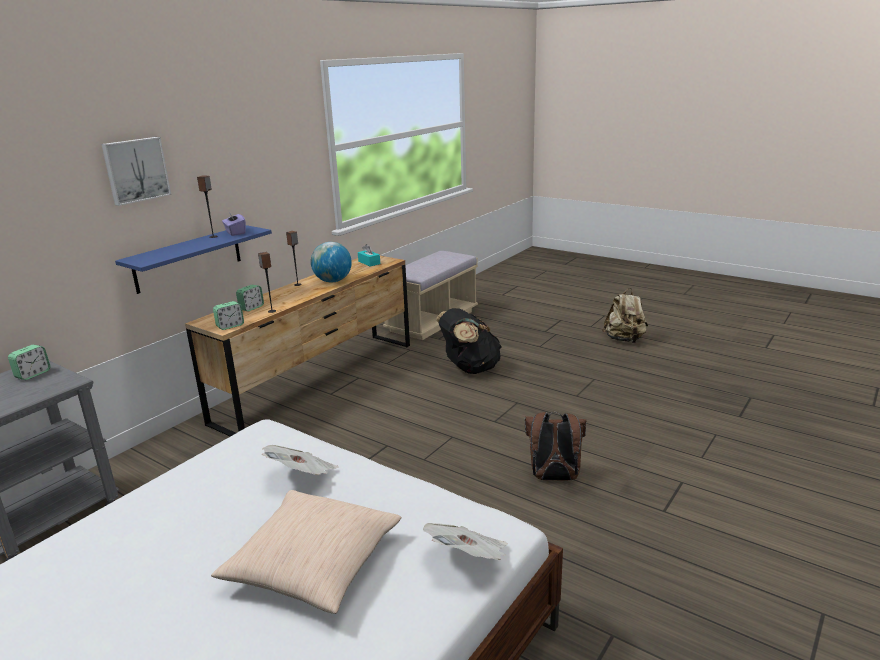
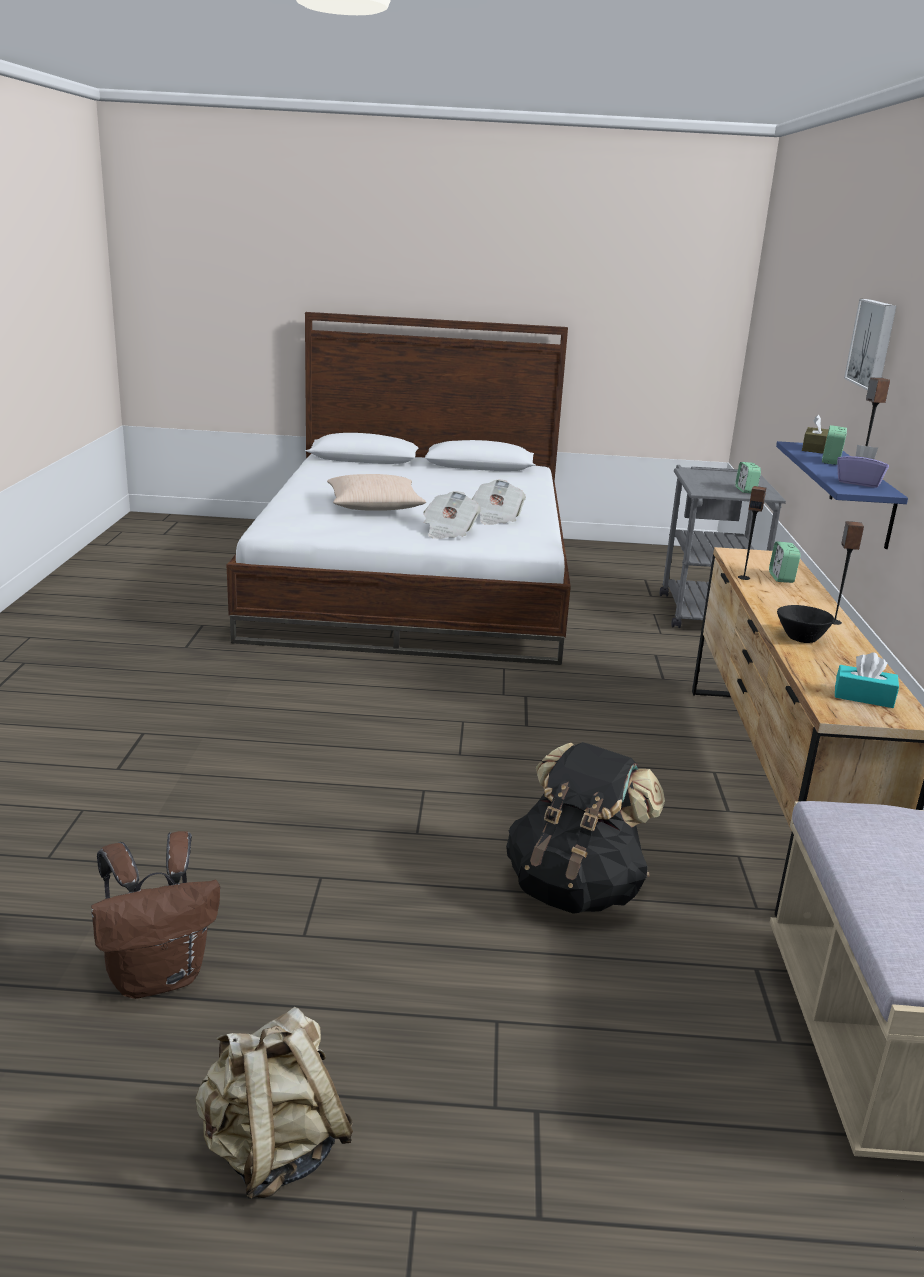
camera: 145 degrees right, 0 degrees up
(148, 257) = (814, 448): none -> brown tissue box
(230, 326) = (736, 555): alarm clock -> alarm clock (831, 461)
(333, 281) = (802, 638): globe -> black bowl
(469, 558) = (280, 518): newspaper -> newspaper (496, 517)
(553, 478) = (289, 737): brown backpack -> brown backpack (159, 975)

